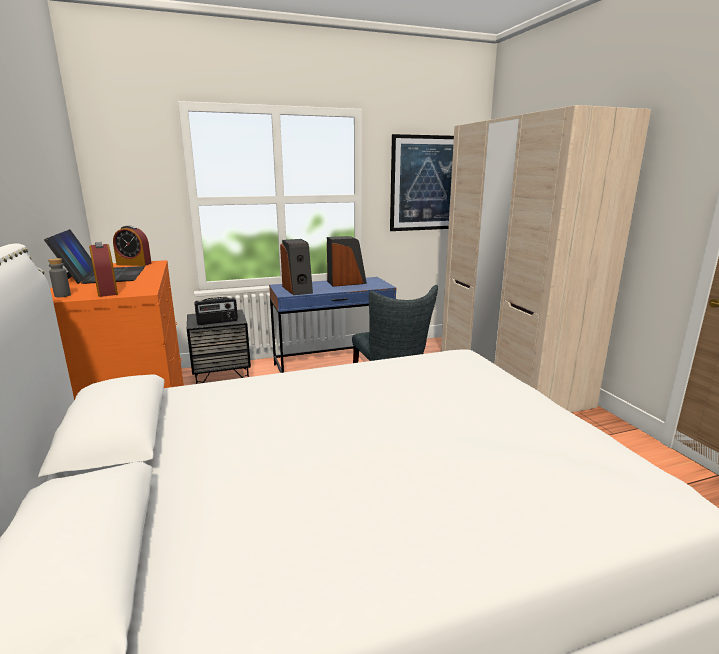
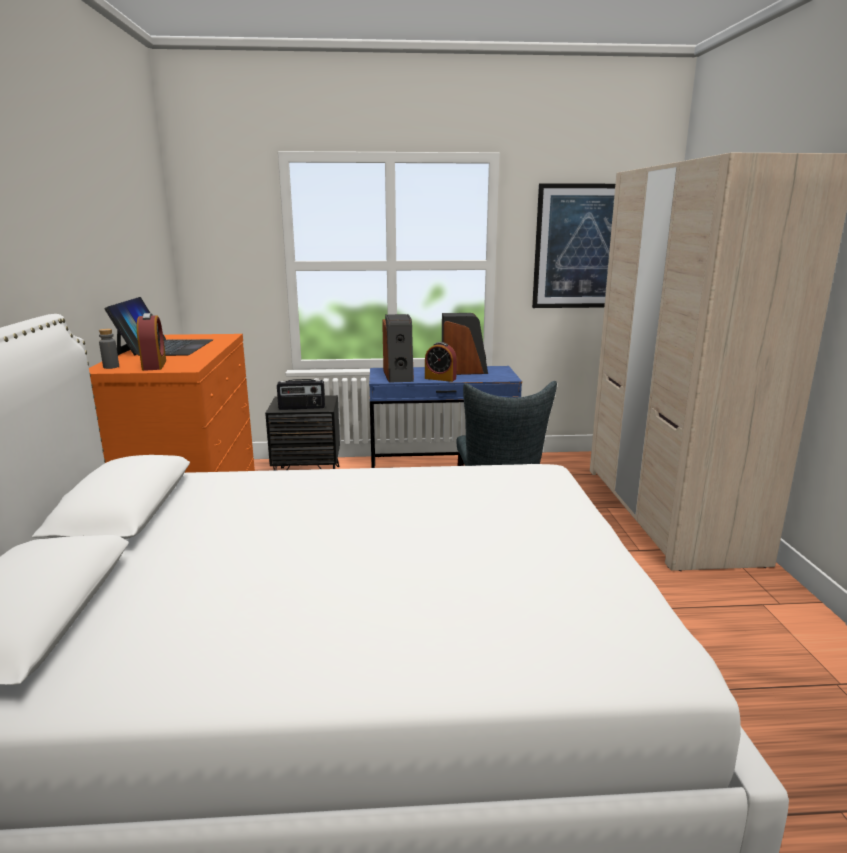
camera: 15 degrees right, 0 degrees up
(134, 264) = (205, 336): alarm clock -> alarm clock (440, 378)

